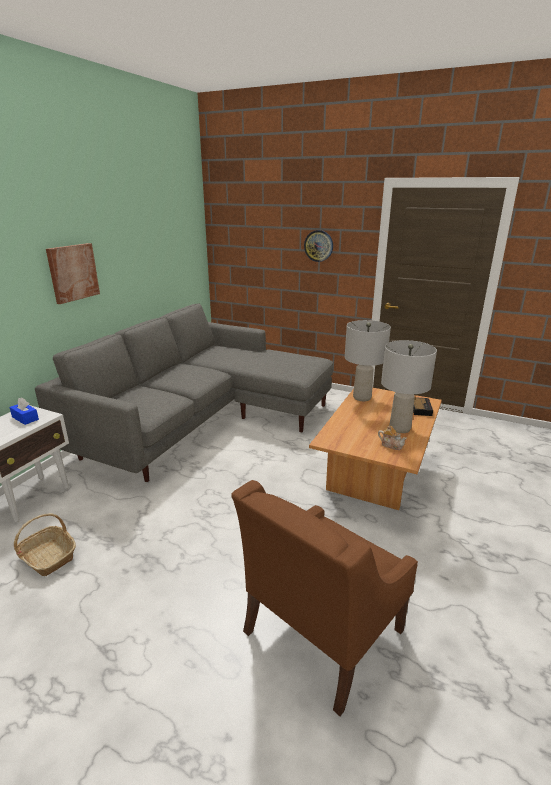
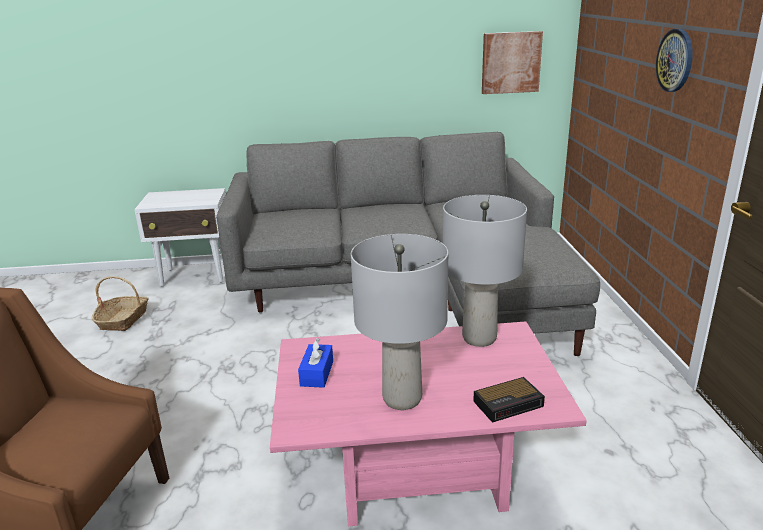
camera: 60 degrees right, 0 degrees up
(25, 418) = (198, 197): blue tissue box -> blue tissue box (317, 373)
(73, 272) = (305, 61): picture -> picture (511, 62)
(375, 478) = (417, 474): brown coffee table -> pink coffee table
(391, 445) = (334, 403): teapot -> none

